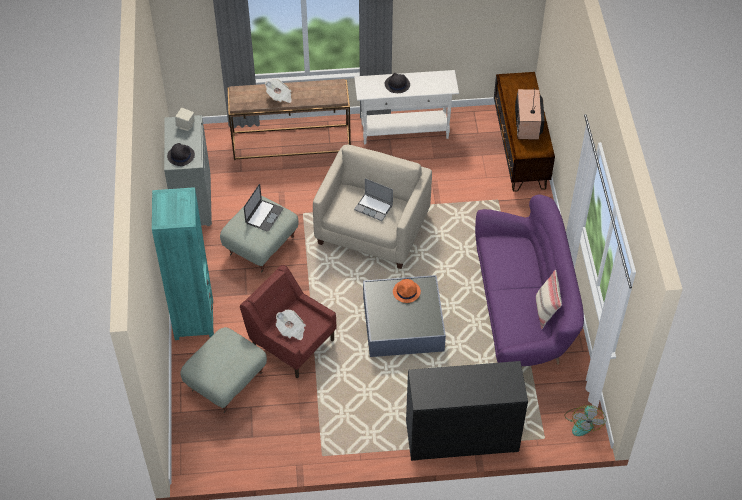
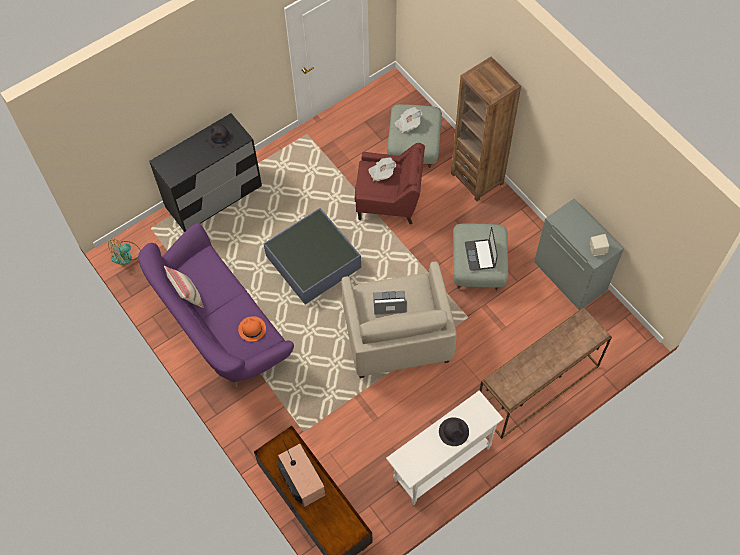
camera: 150 degrees right, 10 degrees up
(181, 155) = (573, 218): black hat -> black hat (220, 136)
(193, 319) = (477, 178): turquoise bookcase -> brown bookcase
(279, 96) = (553, 350): newspaper -> newspaper (408, 124)
(406, 292) = (318, 265): orange hat -> orange hat (252, 329)
(583, 422) = (126, 255): fan -> fan turned 105 degrees counterclockwise

